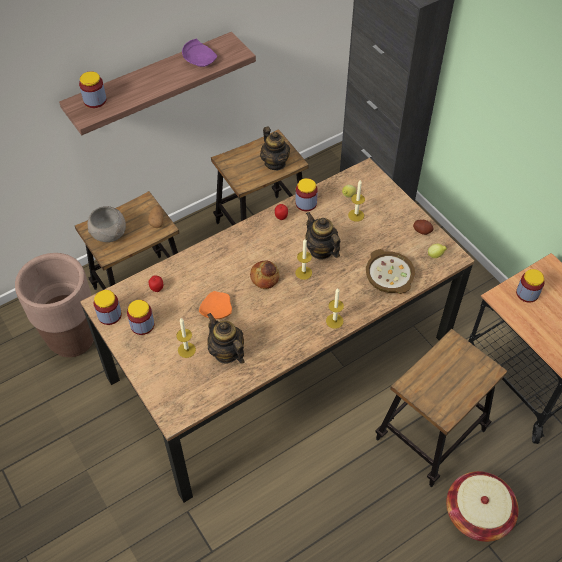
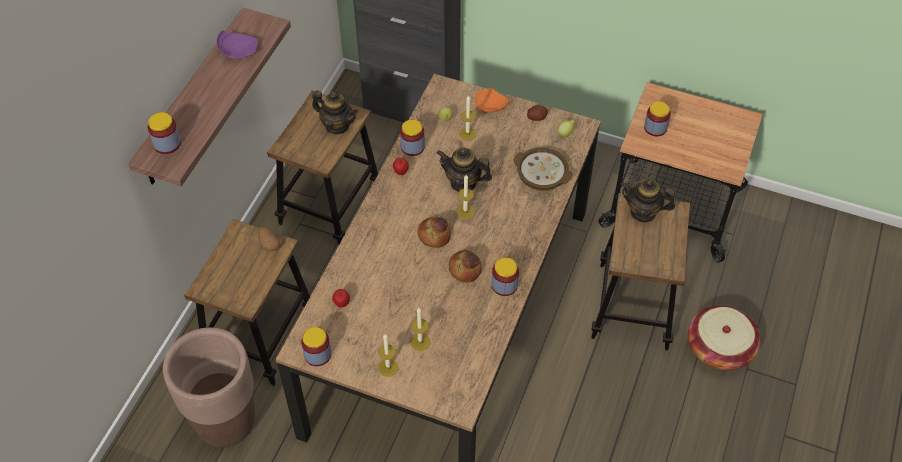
camera: 35 degrees left, 0 degrees up
(108, 234) = (229, 283): grey bowl -> none
(142, 325) = (358, 344): jar -> jar (504, 285)
(216, 311) = (416, 291): orange plate -> orange plate (490, 107)
(226, 352) = (458, 322): teapot -> teapot (643, 212)
(266, 315) = (465, 269): none -> bread
(334, 321) = (528, 239): candle -> candle (388, 367)

